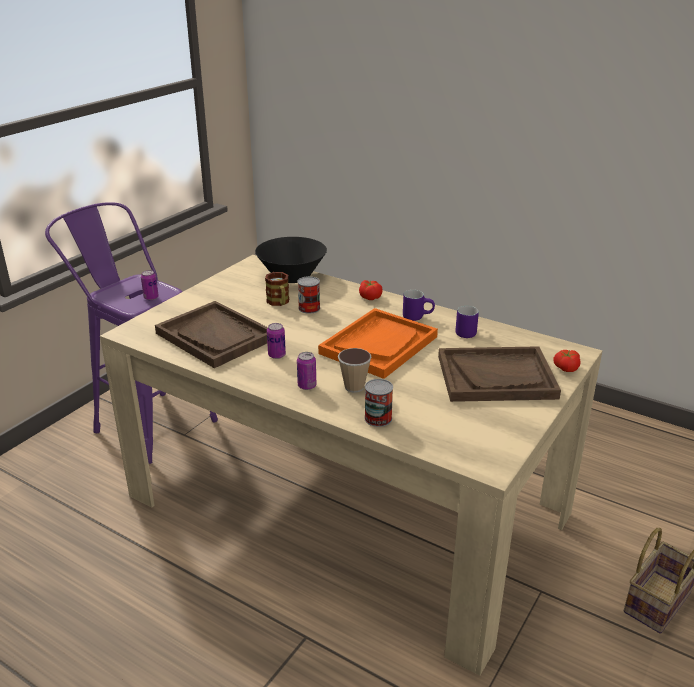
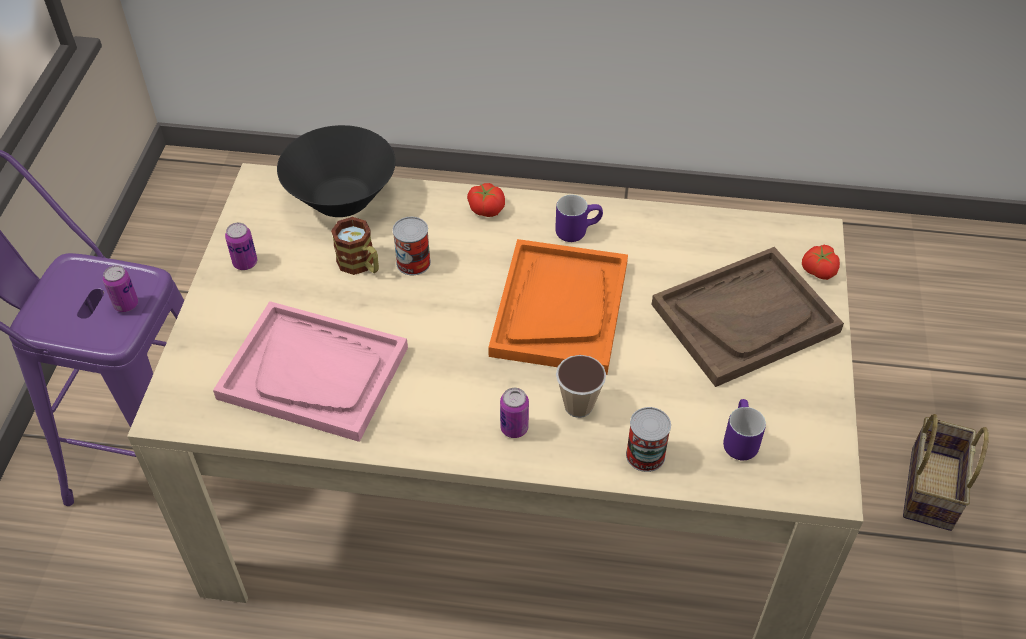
camera: 25 degrees left, 20 degrees up
(215, 336) = (314, 373): brown tray -> pink tray
(277, 355) = (432, 381): can -> can (245, 263)
(466, 331) = (658, 239): purple mug -> purple mug (737, 440)

